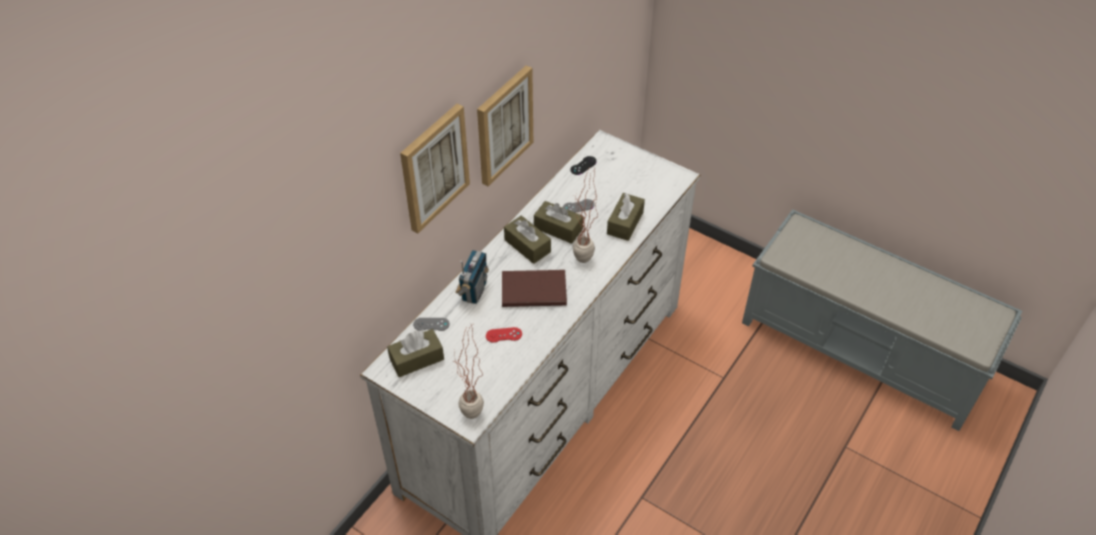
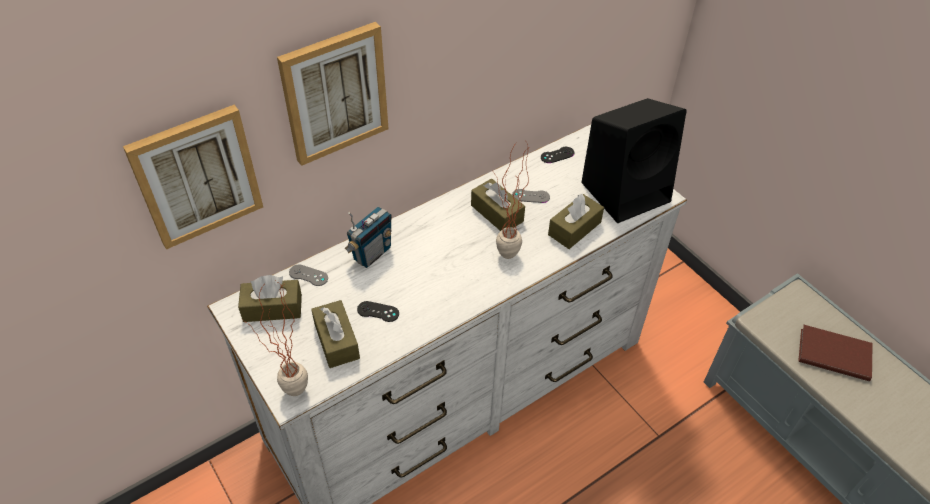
camera: 20 degrees right, 0 degrees up
(503, 125) = (451, 74): picture -> picture (197, 176)
(504, 335) = (378, 311): red game controller -> black game controller
(527, 246) = (454, 222): brown tissue box -> brown tissue box (336, 341)
(533, 289) = (435, 271): brown book -> brown book (833, 353)
(651, 180) = (627, 191): none -> black speaker

